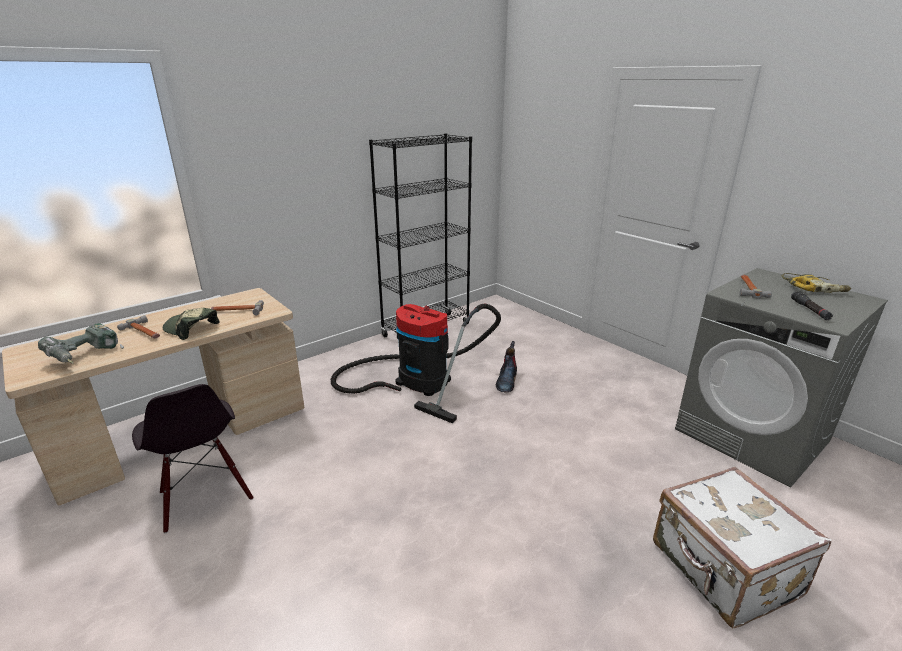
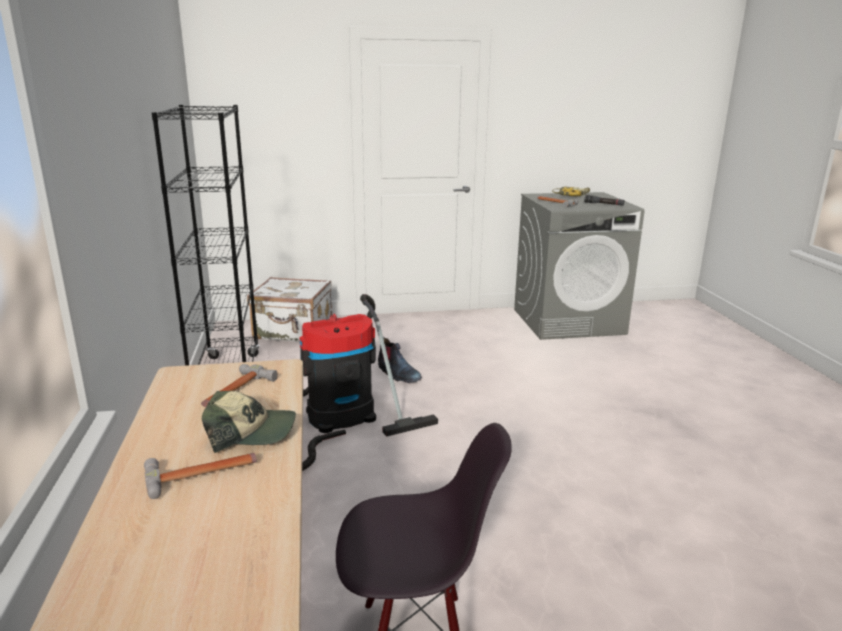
camera: 60 degrees left, 5 degrees down
(87, 357) = (237, 539): power drill -> none
(191, 328) = (251, 432): cap -> cap turned 150 degrees counterclockwise
(723, 570) = (688, 384): white suitcase -> white suitcase (293, 332)

